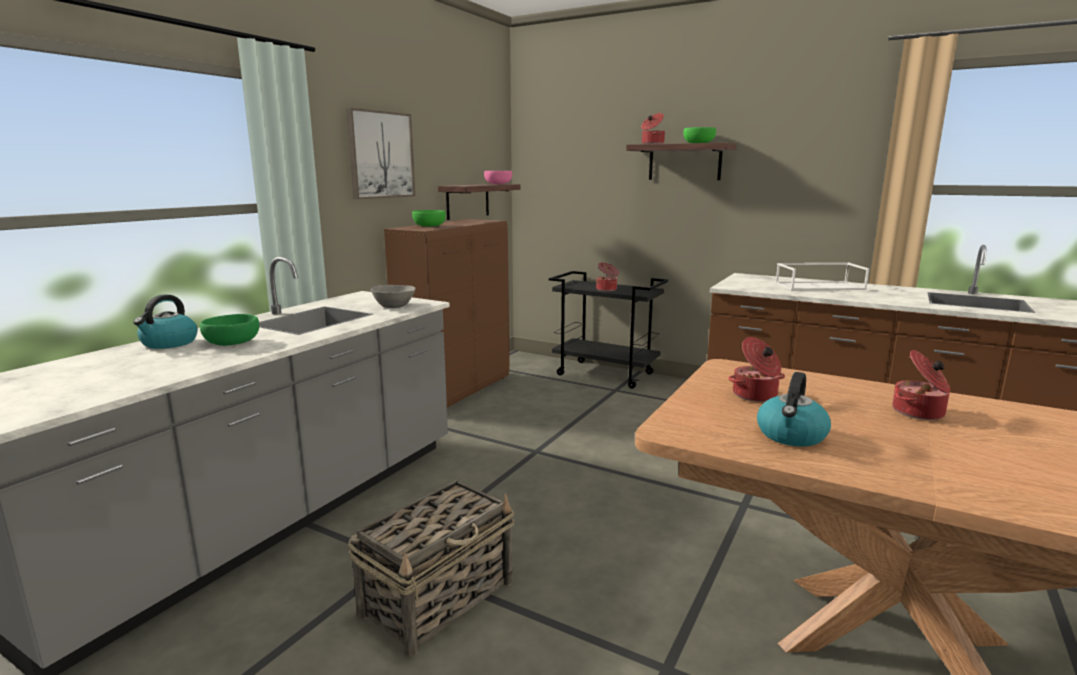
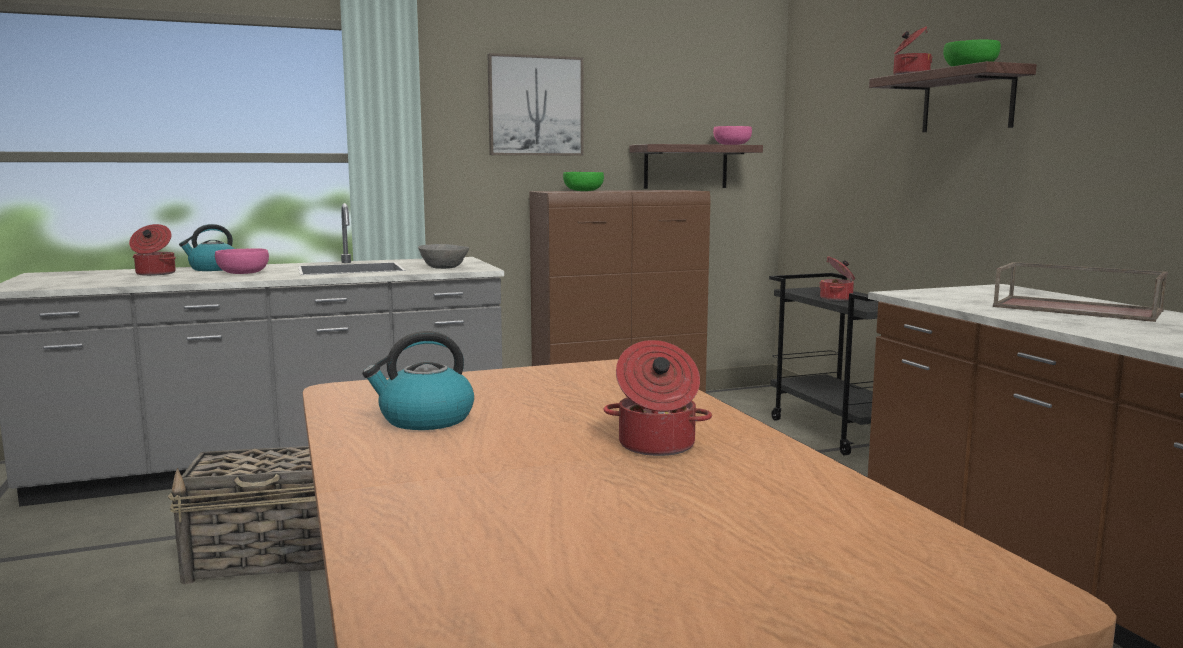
camera: 40 degrees right, 5 degrees down
(233, 343) = (243, 273): green bowl -> pink bowl
(755, 395) = (534, 390): cooking pot -> cooking pot (154, 273)
(820, 286) = (1078, 309): white tray -> brown tray

